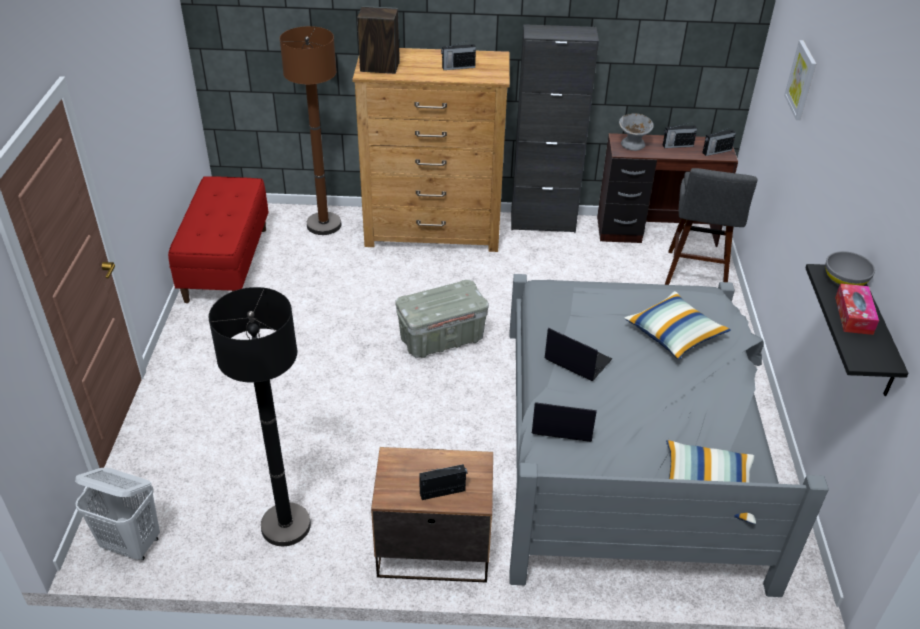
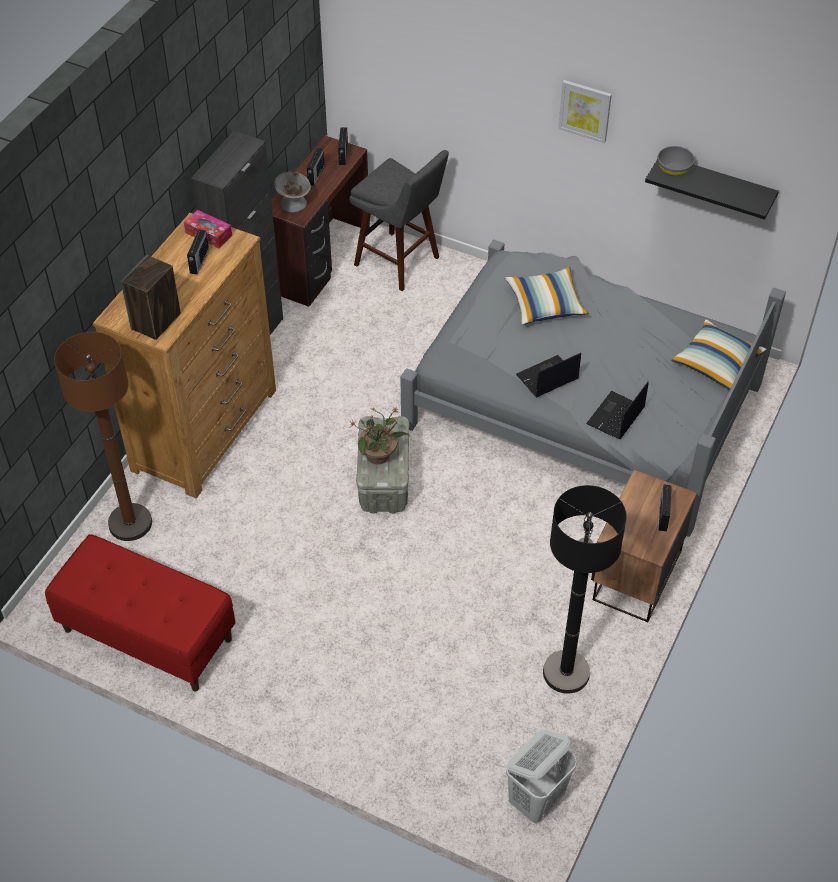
camera: 65 degrees left, 10 degrees up
(433, 300) = (379, 455): none -> potted plant
(801, 80) = (446, 54): picture -> picture (585, 110)
(853, 315) = (713, 185): tissue box -> tissue box (208, 234)

